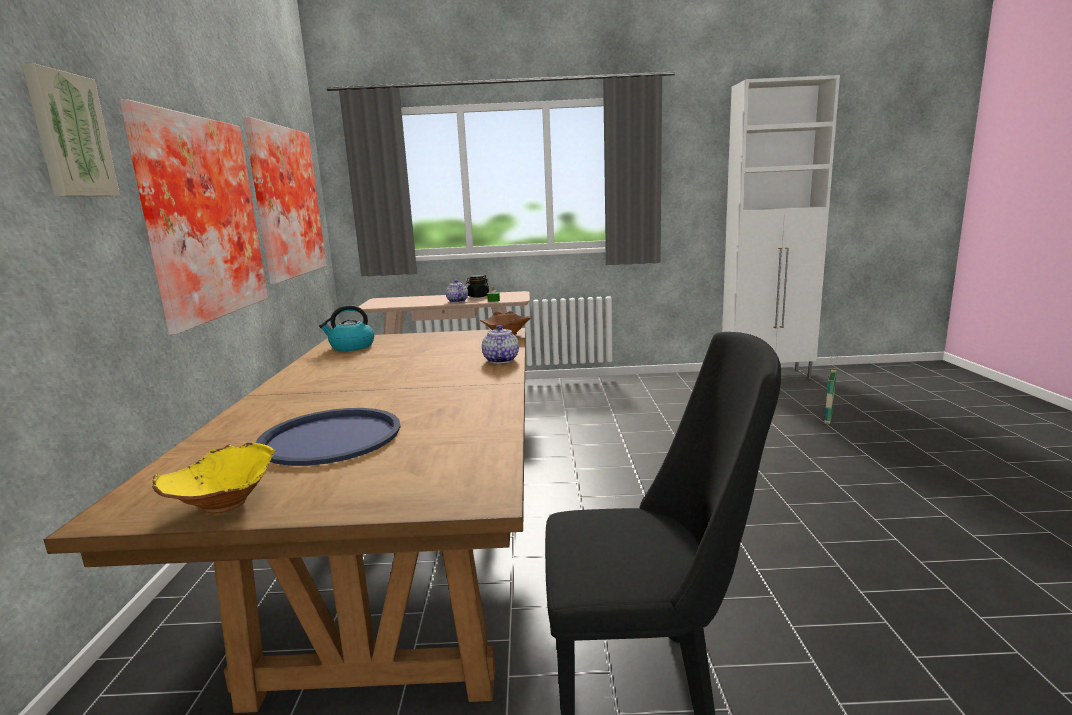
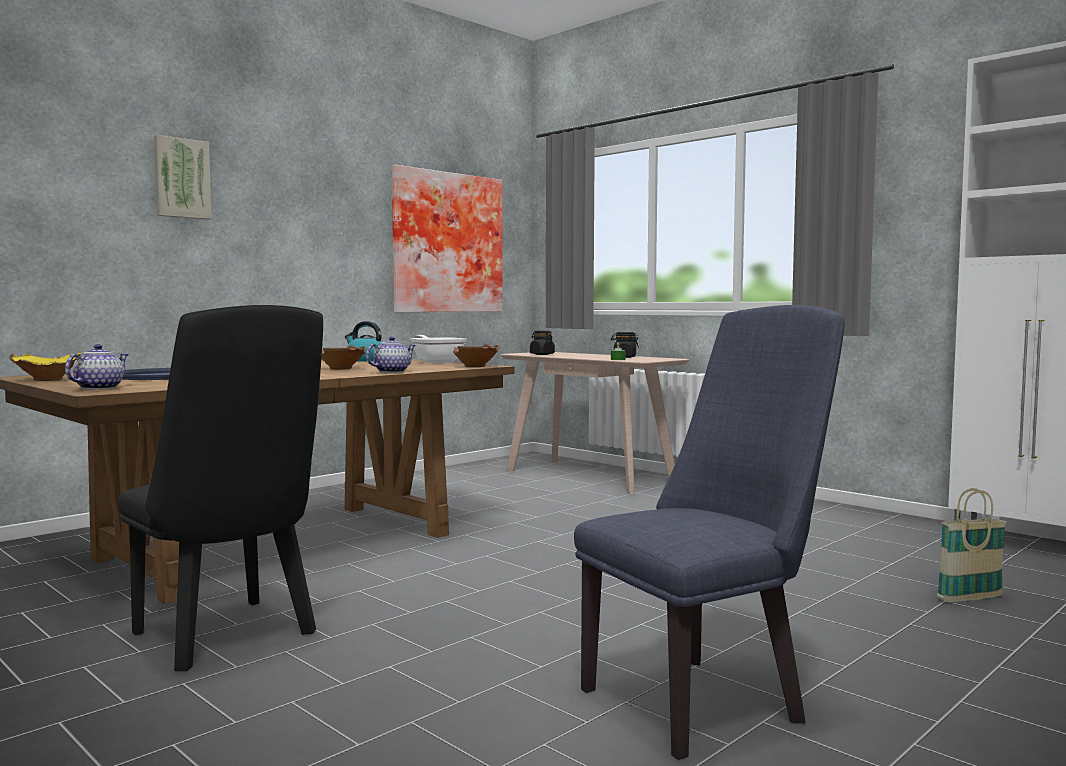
camera: 45 degrees right, 10 degrees down
(197, 219) = (306, 244): picture -> none
(397, 303) = (542, 354): none -> black jar
(427, 366) = (343, 369): none -> brown bowl
(433, 335) = (436, 362): none -> frying pan
(457, 301) = (589, 357): teapot -> teapot (99, 388)
(932, 538) = (704, 699): none -> blue chair

